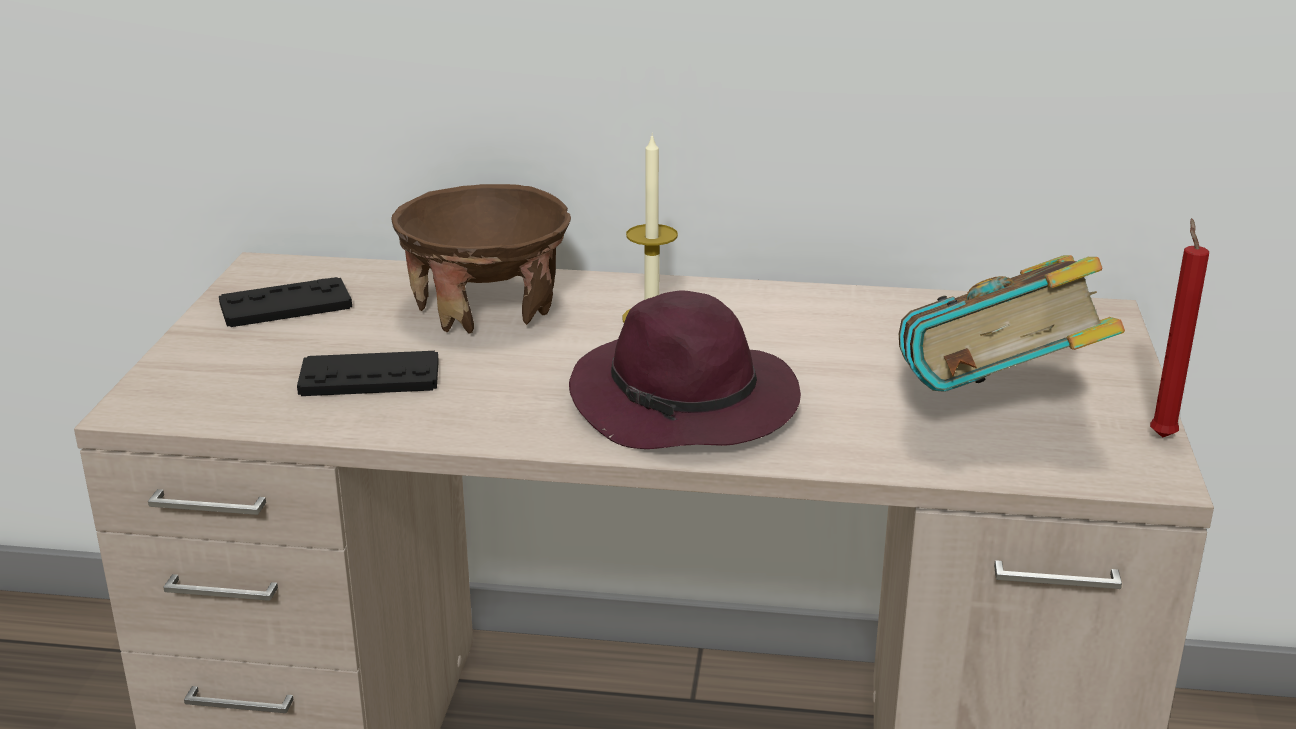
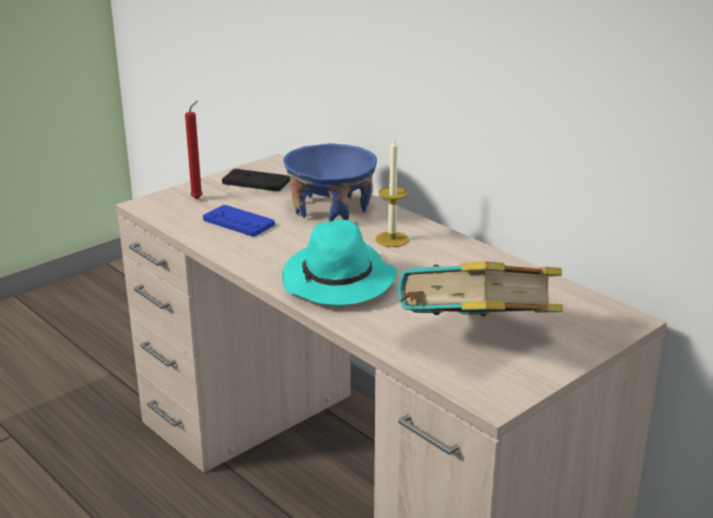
camera: 40 degrees right, 0 degrees up
(369, 377) = (238, 222): black game controller -> blue game controller
(485, 307) = (330, 209): brown bowl -> blue bowl
(686, 405) = (339, 281): purple hat -> turquoise hat
(1161, 435) = (537, 386): red candle -> red candle (198, 198)

